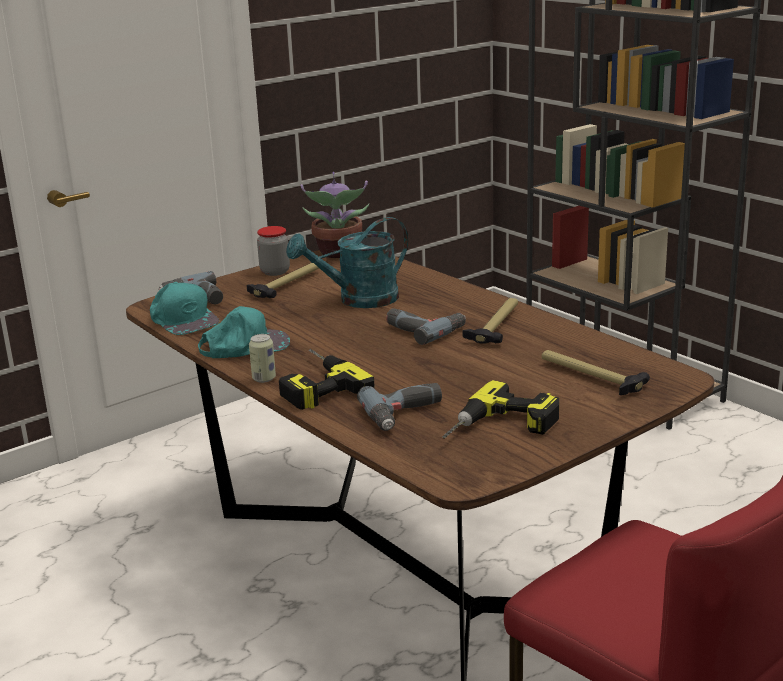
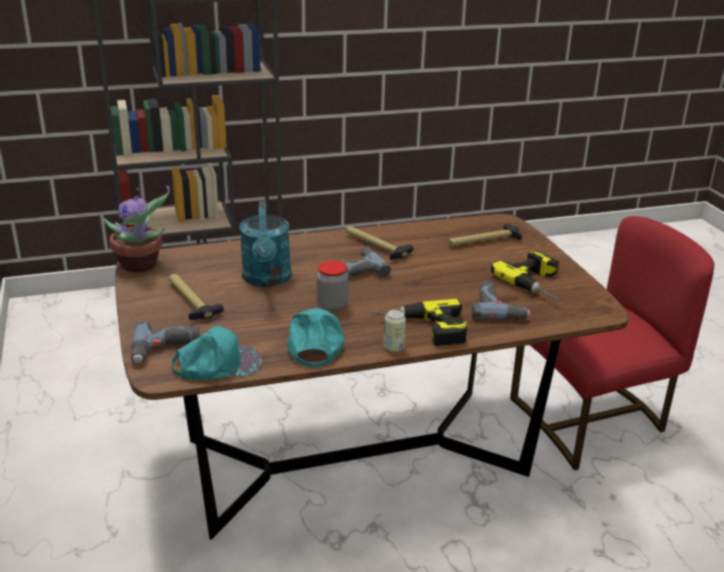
camera: 70 degrees left, 5 degrees up
(275, 272) = (147, 300): jar -> jar (332, 306)

